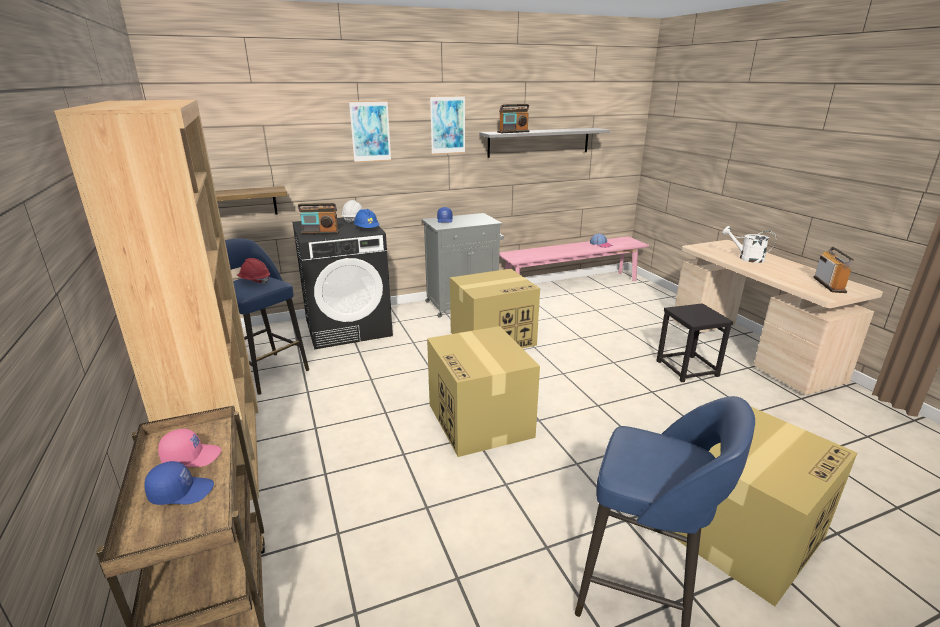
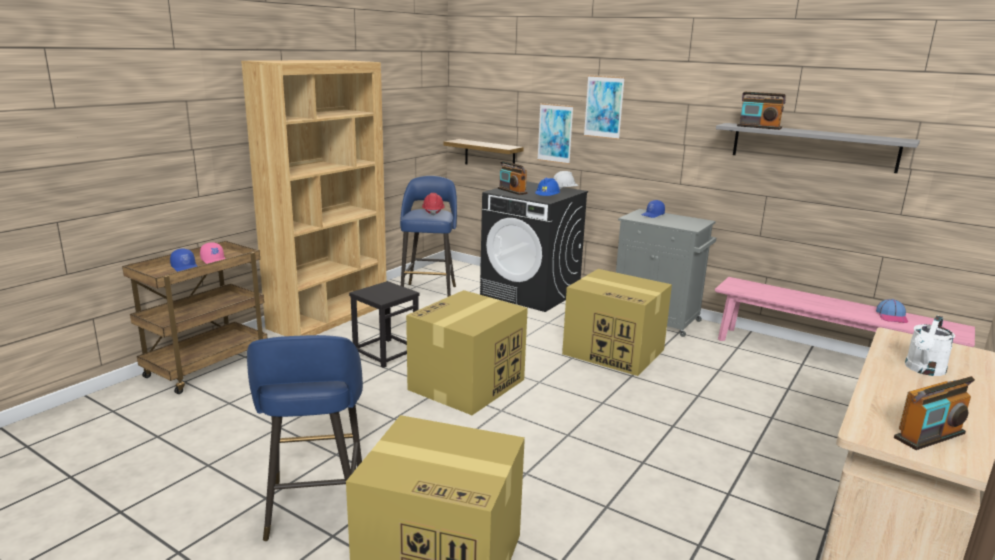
camera: 55 degrees right, 5 degrees down
(447, 125) = (687, 109): picture -> picture (555, 133)
(686, 368) = (739, 478): black stool -> black stool (385, 353)
(746, 258) = (923, 370): white watering can -> white watering can turned 135 degrees counterclockwise

